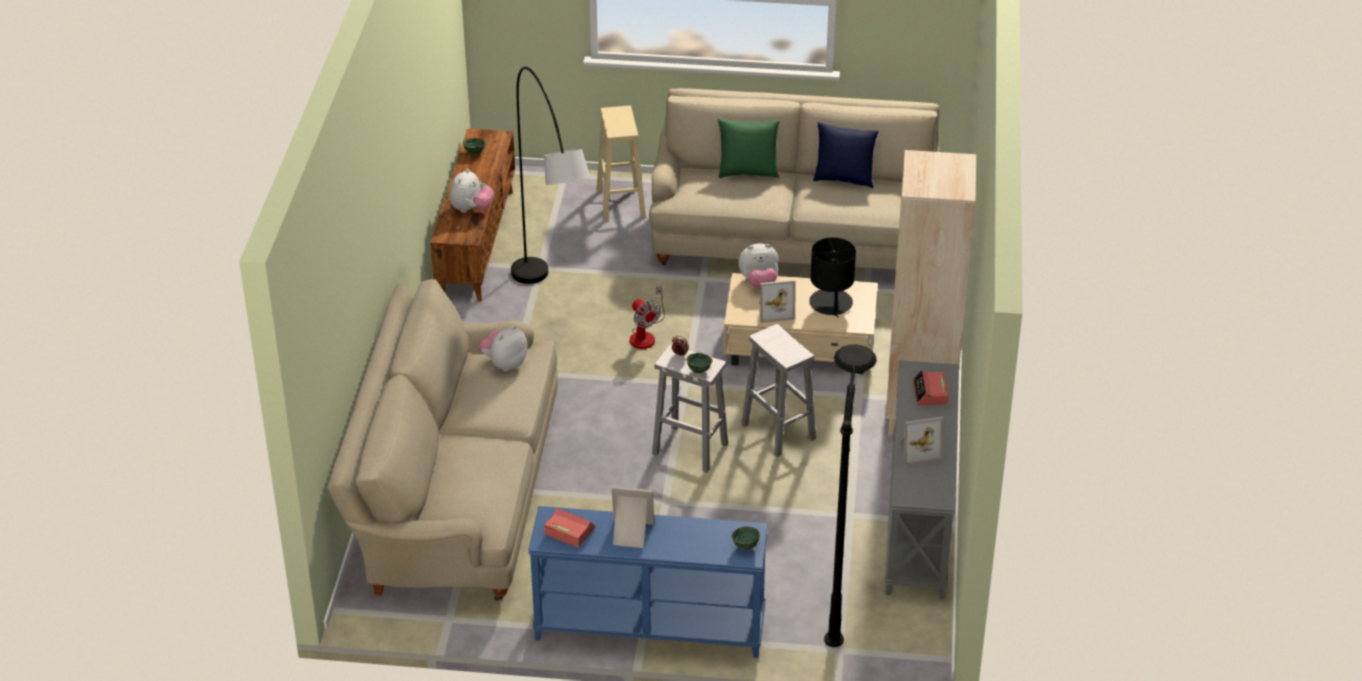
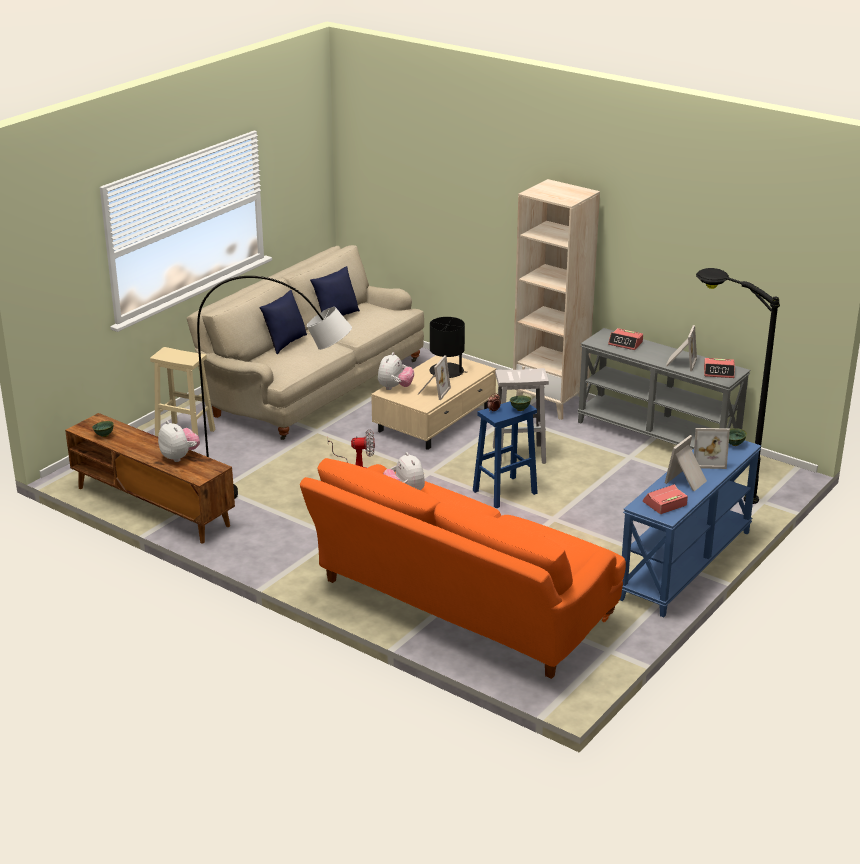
camera: 60 degrees left, 10 degrees down
(456, 494) = (461, 605): beige sofa -> orange sofa
(688, 449) = (504, 492): white stool -> blue stool
(691, 536) = (707, 460): none -> picture frame
(748, 172) = (284, 343): green pillow -> blue pillow
(922, 486) = (719, 372): none -> alarm clock

